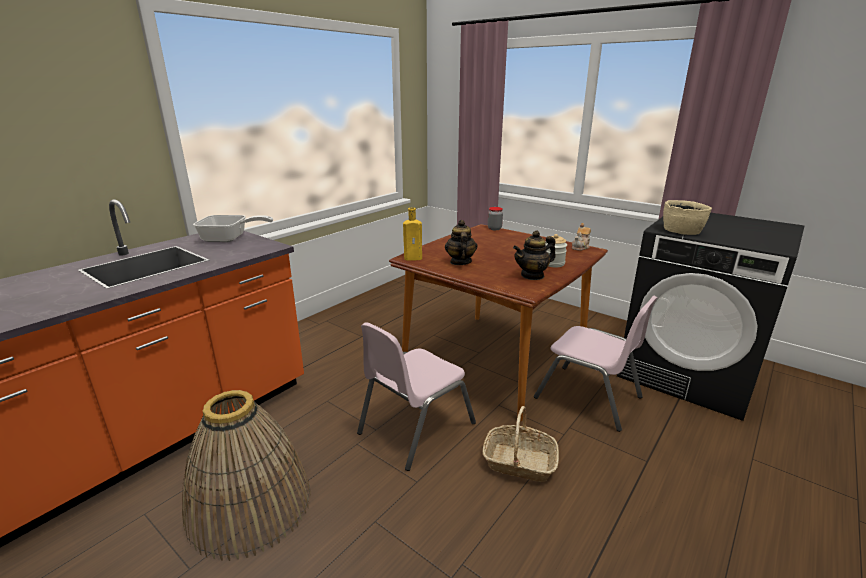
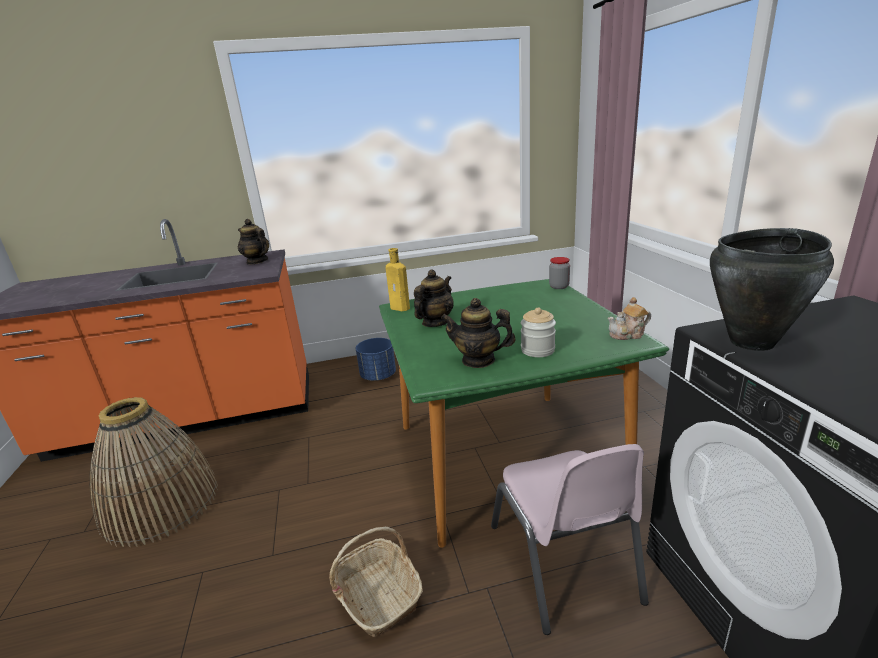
camera: 40 degrees right, 0 degrees up
(229, 239) = (257, 261): frying pan -> teapot
(326, 339) = (378, 376): none -> blue planter
(415, 428) = (337, 498): pink chair -> none
(495, 360) = (506, 458): brown dining table -> green dining table
(682, 230) = (753, 342): beige bowl -> black cooking pot

